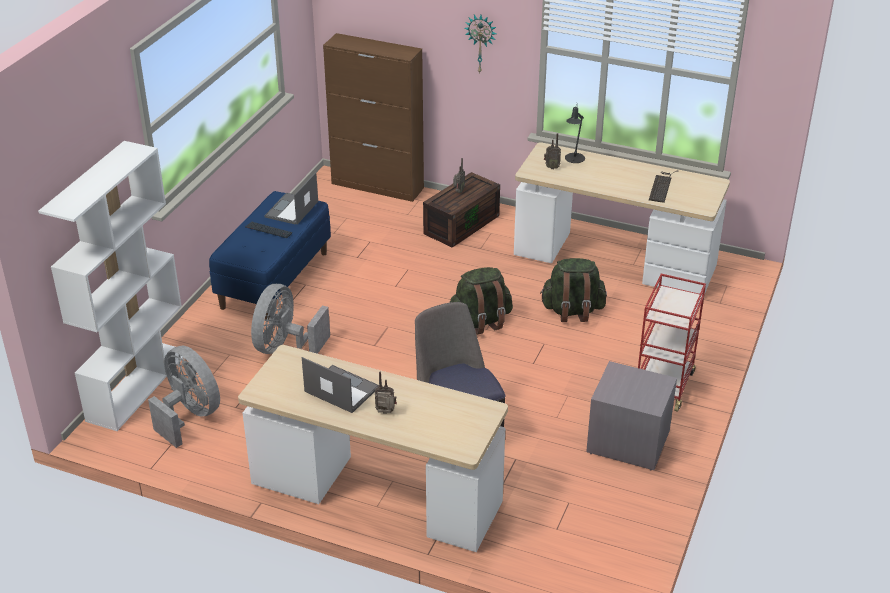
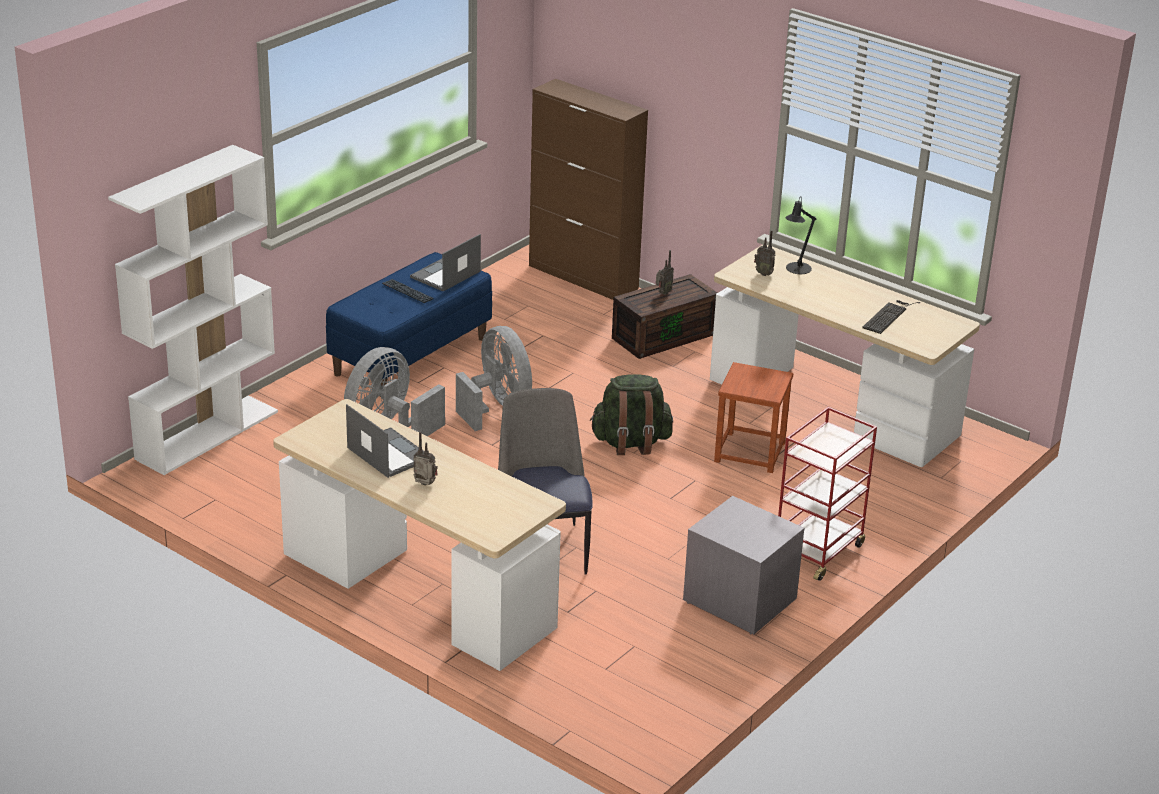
camera: 15 degrees right, 5 degrees down
(189, 416) = (249, 475): grey fan -> grey fan (497, 407)
(481, 43) = (714, 111): wall clock -> none
(572, 311) = (749, 452): green backpack -> brown stool

